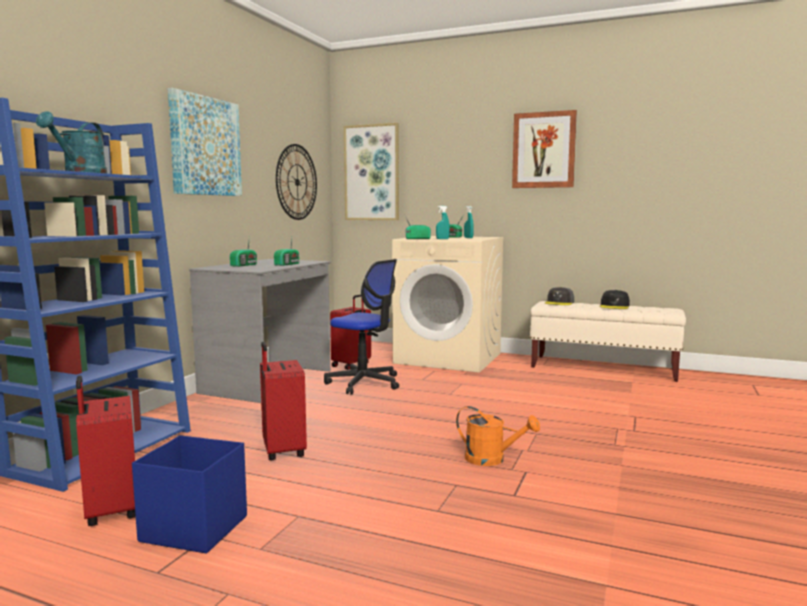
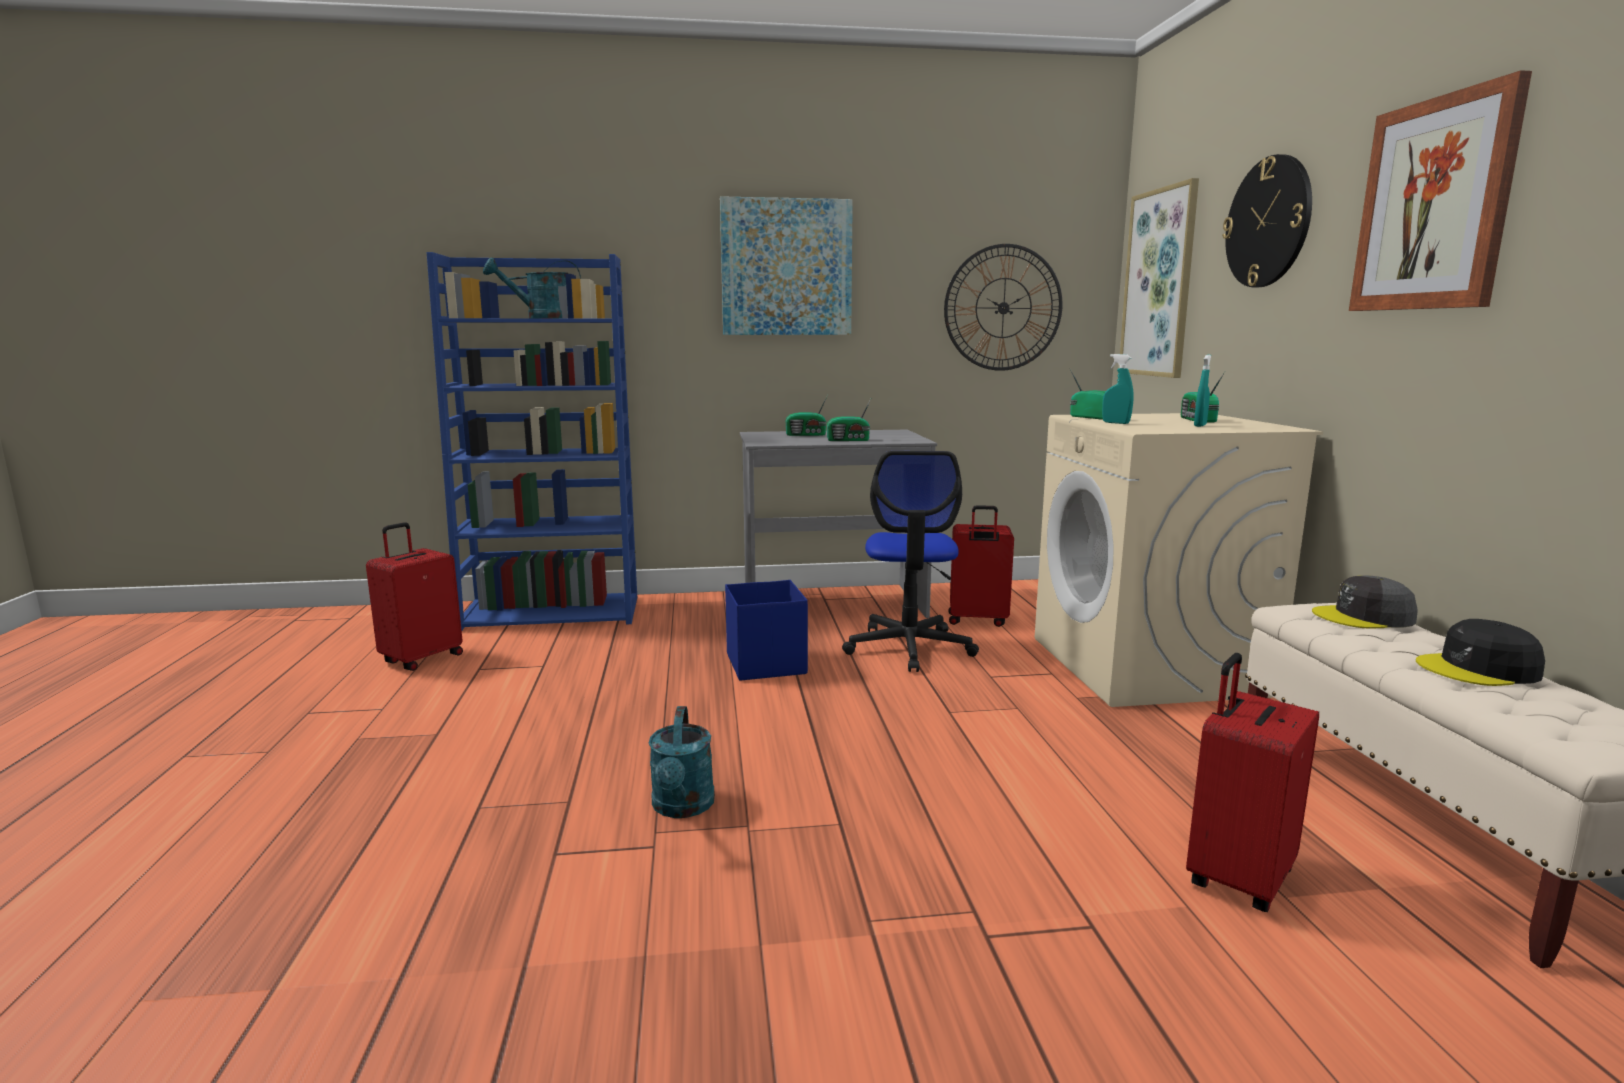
camera: 60 degrees right, 5 degrees up
(193, 528) = (395, 698): blue storage box -> blue storage box (766, 663)
(282, 451) = (607, 677): red suitcase -> red suitcase (1237, 877)
(452, 148) = (1268, 222): none -> wall clock
(492, 459) = (682, 808): orange watering can -> turquoise watering can

